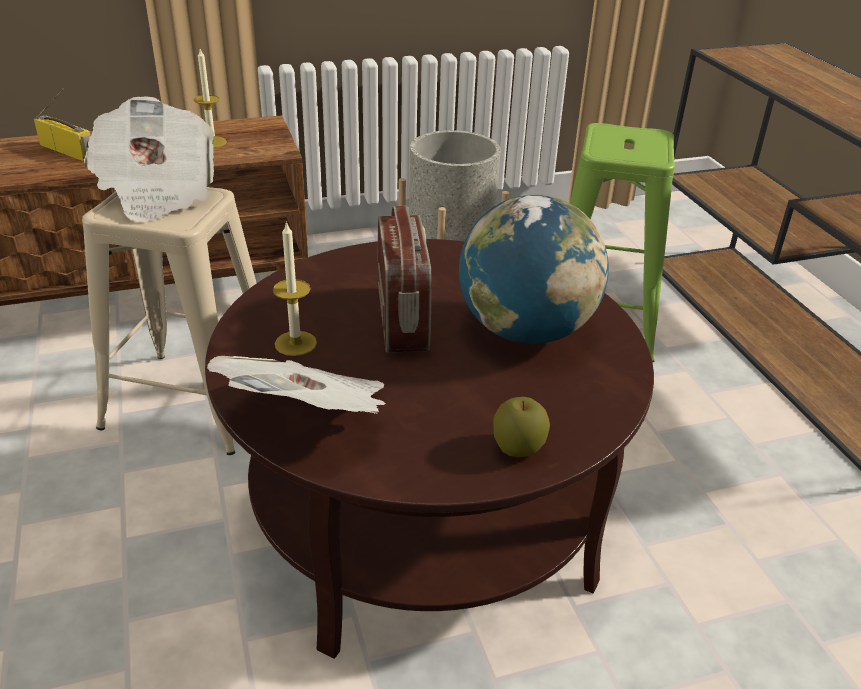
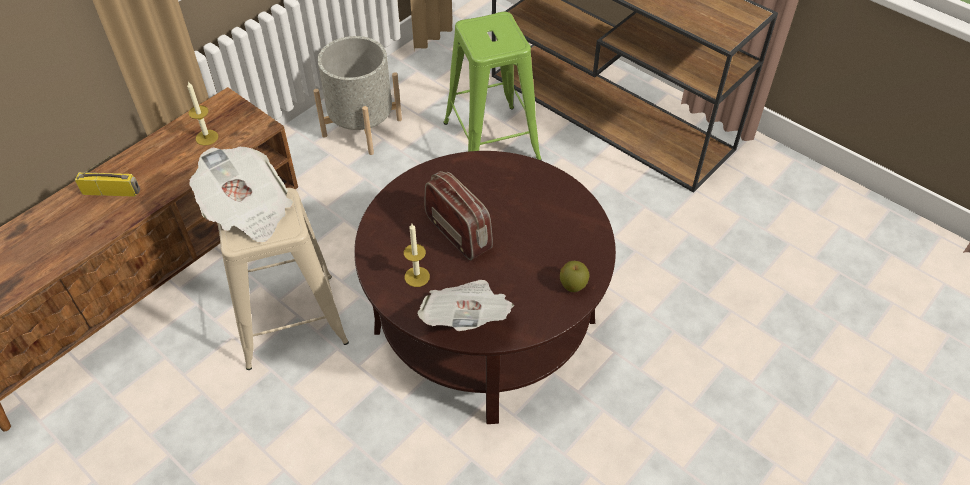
camera: 30 degrees left, 15 degrees up
(525, 331) = (525, 209): globe -> none

